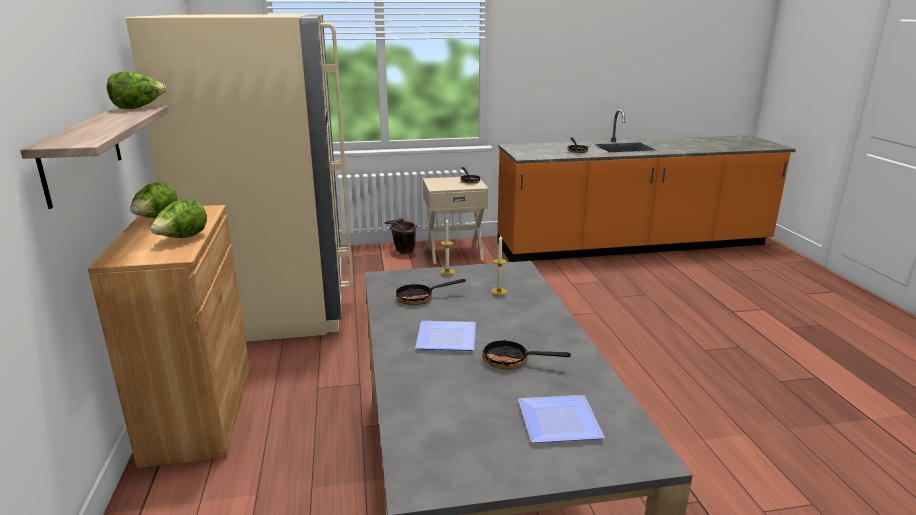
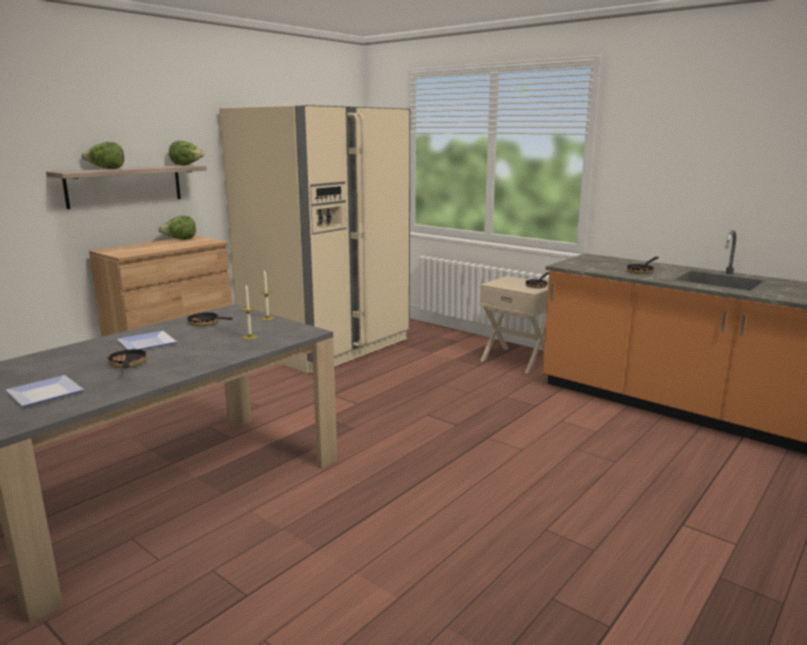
camera: 50 degrees right, 5 degrees down
(182, 238) = (152, 249): lettuce -> lettuce (106, 169)
(402, 252) = (477, 345): brown bucket -> none

